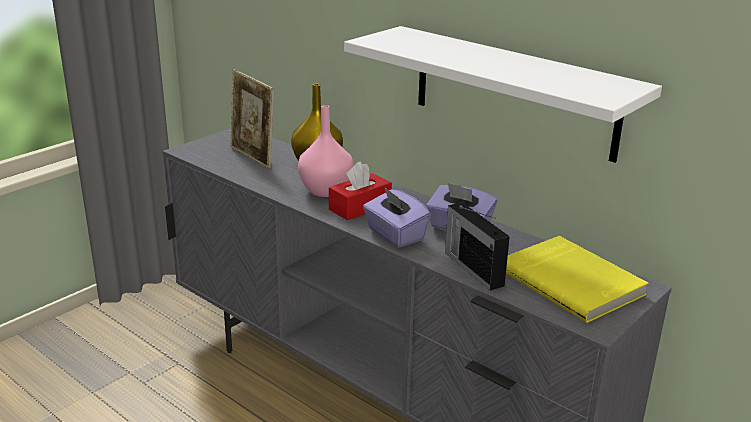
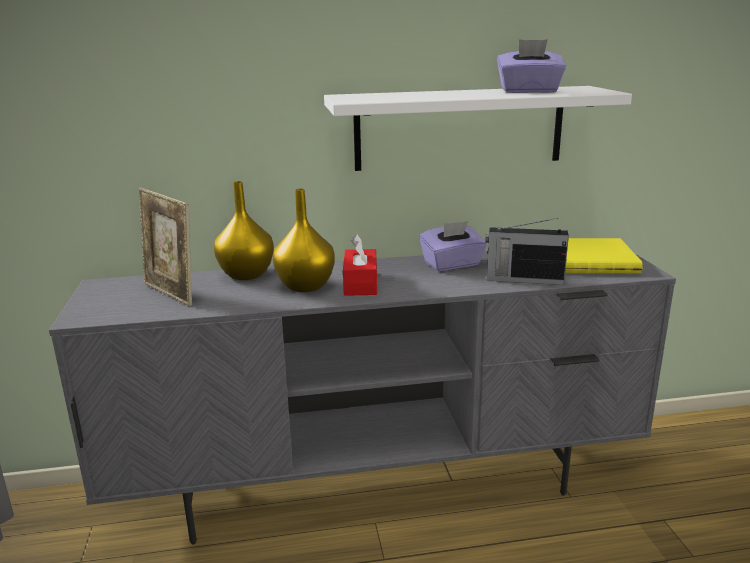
camera: 50 degrees left, 5 degrees down
(253, 157) = (171, 293): picture frame -> picture frame turned 45 degrees clockwise
(325, 190) = (304, 286): pink vase -> yellow vase
(395, 235) = (431, 286): purple tissue box -> purple tissue box (529, 91)

